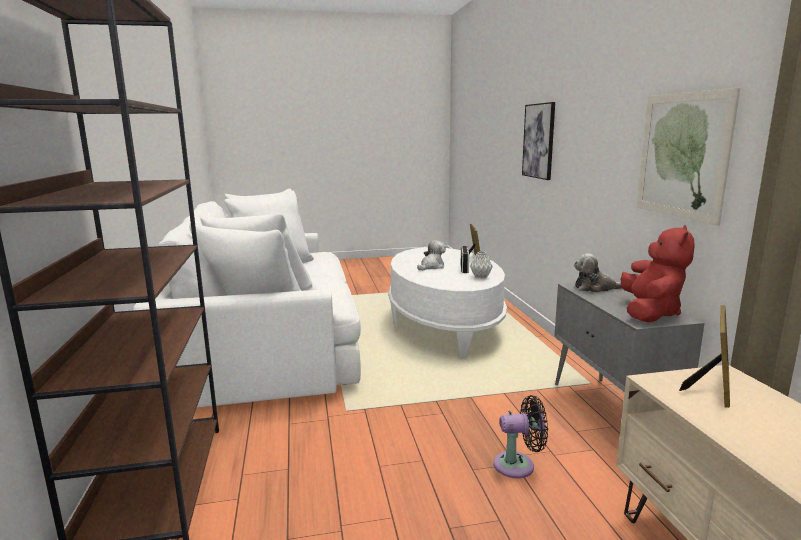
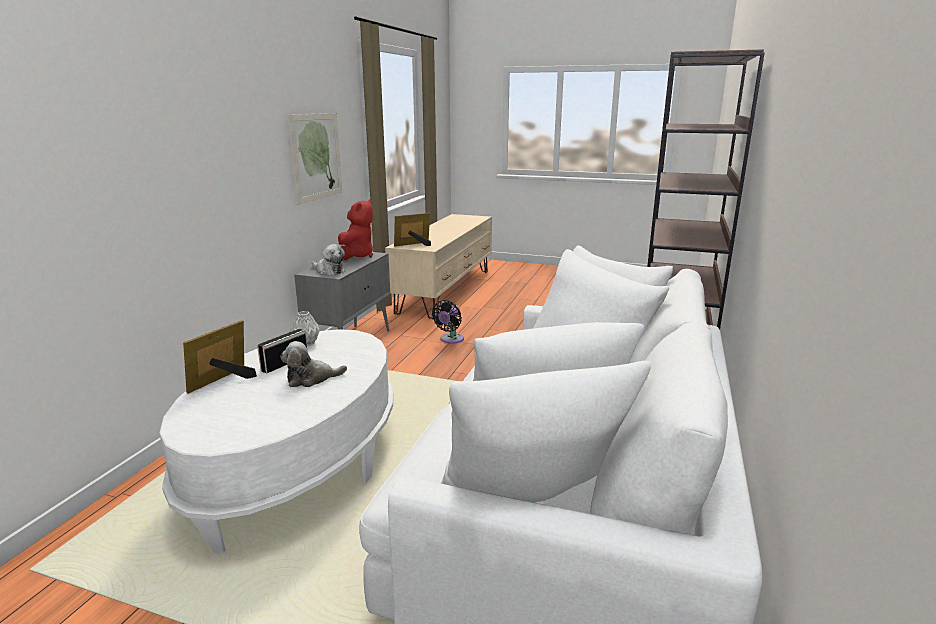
camera: 150 degrees left, 5 degrees up
(518, 465) = (450, 339): black fan -> black fan turned 90 degrees counterclockwise
(539, 141) = (131, 177): picture -> none
(650, 313) = (356, 256): red plush toy -> red plush toy turned 150 degrees clockwise

